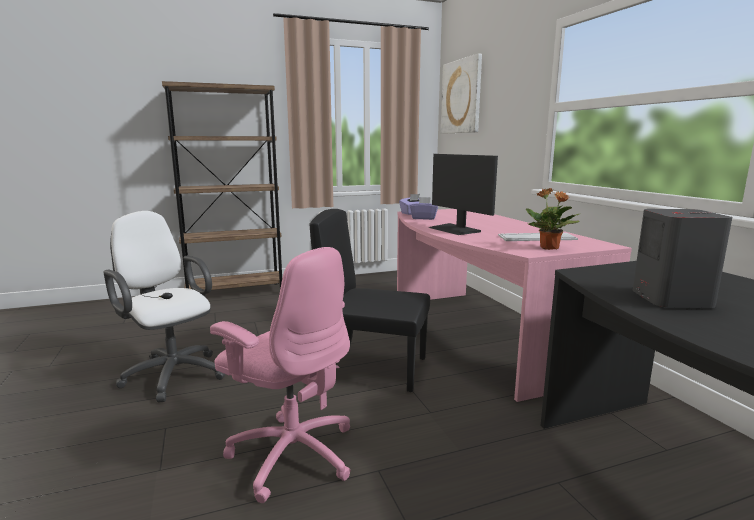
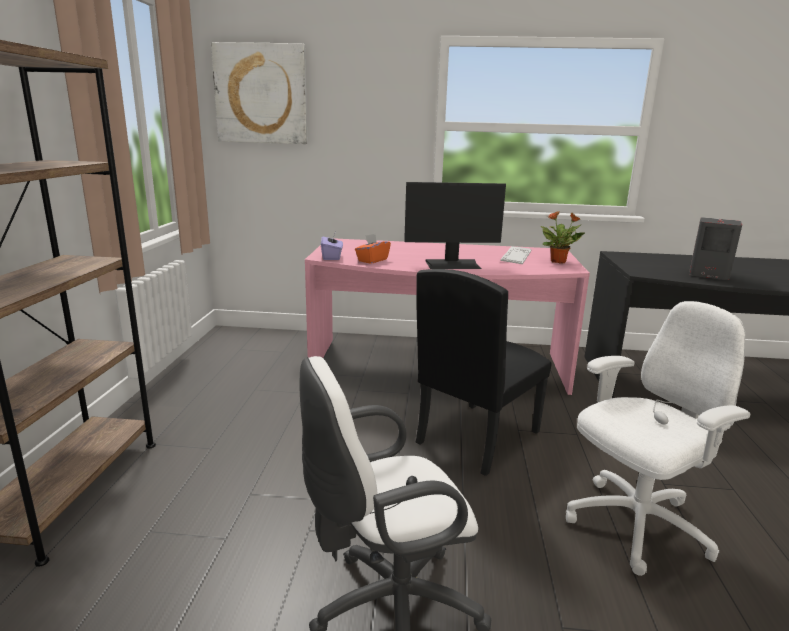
camera: 65 degrees left, 5 degrees up
(292, 453) = (634, 526): pink office chair -> white office chair
(423, 218) = (372, 260): purple tissue box -> orange tissue box

